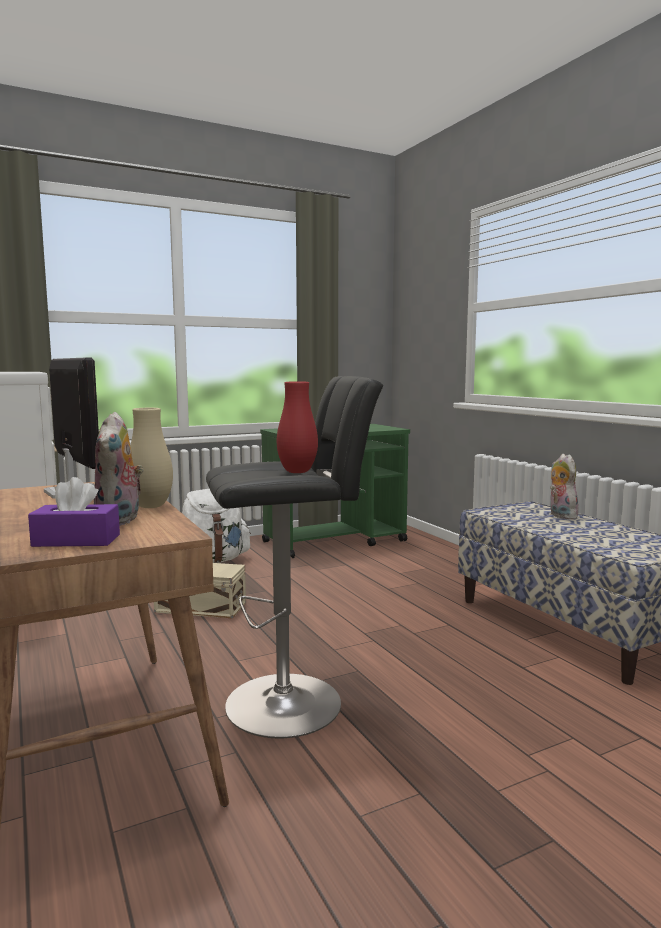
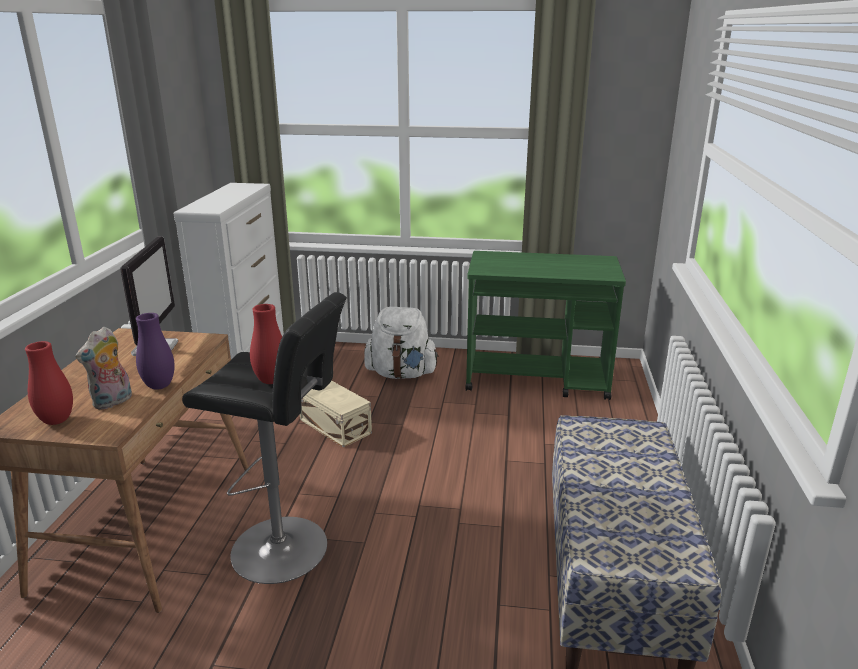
camera: 35 degrees right, 15 degrees up
(76, 540) = (57, 421): purple tissue box -> red vase
(151, 506) = (159, 386): beige vase -> purple vase
(560, 515) = (648, 460): plush toy -> none

